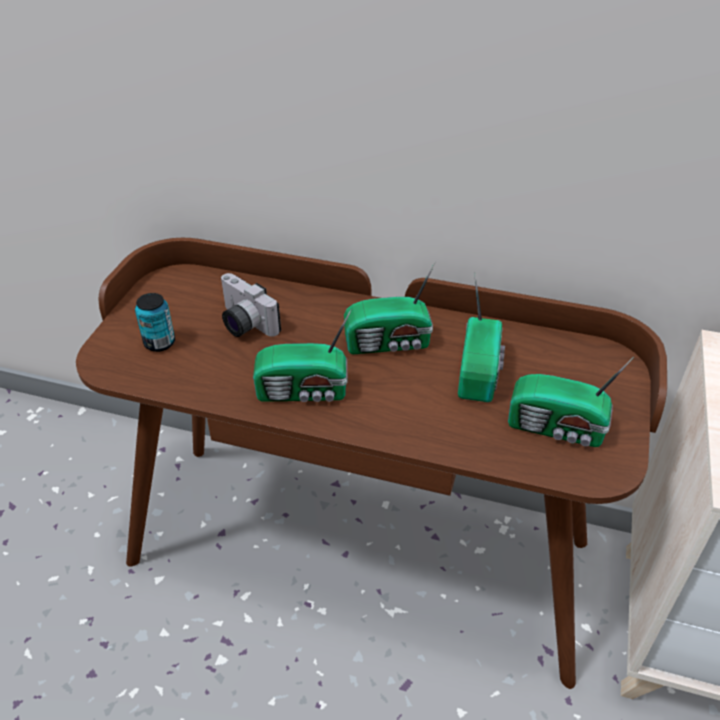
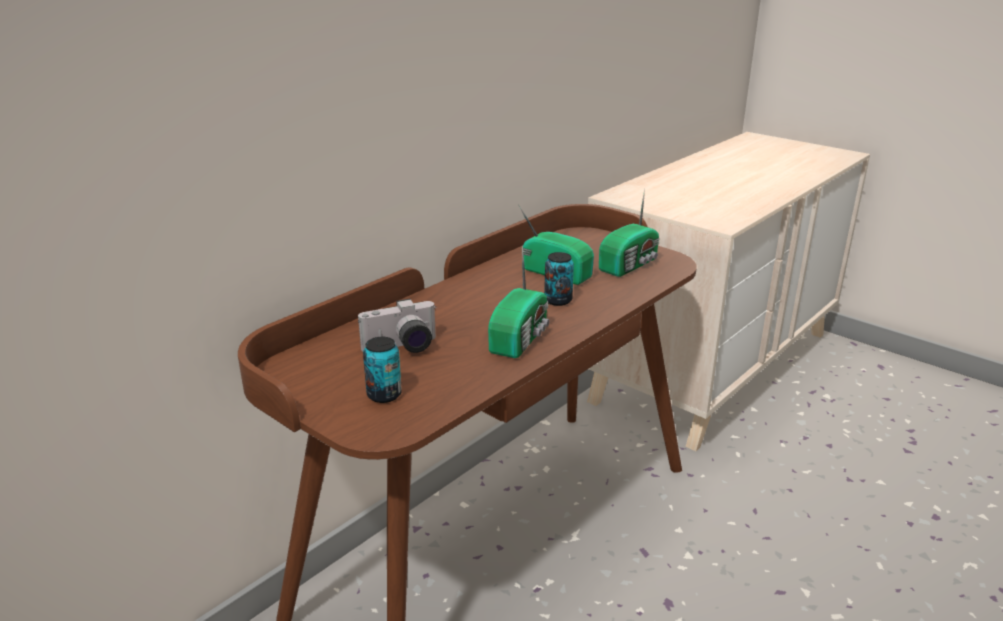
camera: 65 degrees left, 15 degrees down
(390, 343) = (494, 294): radio -> none
(408, 393) = (558, 300): none -> can

